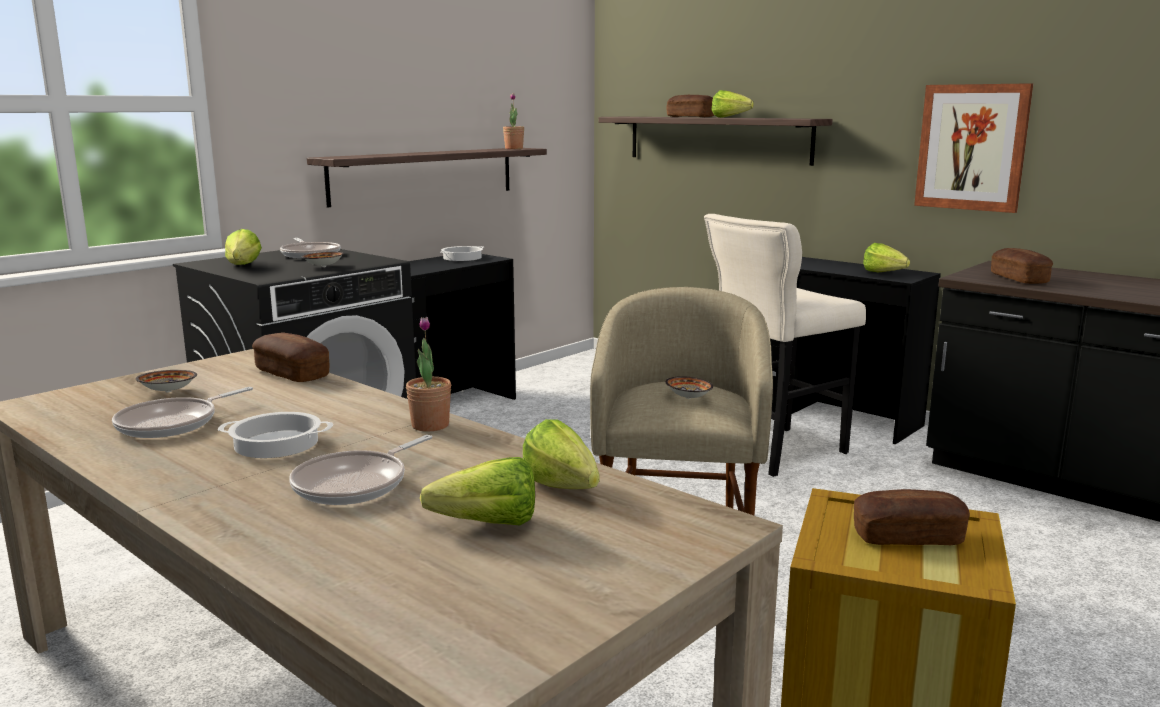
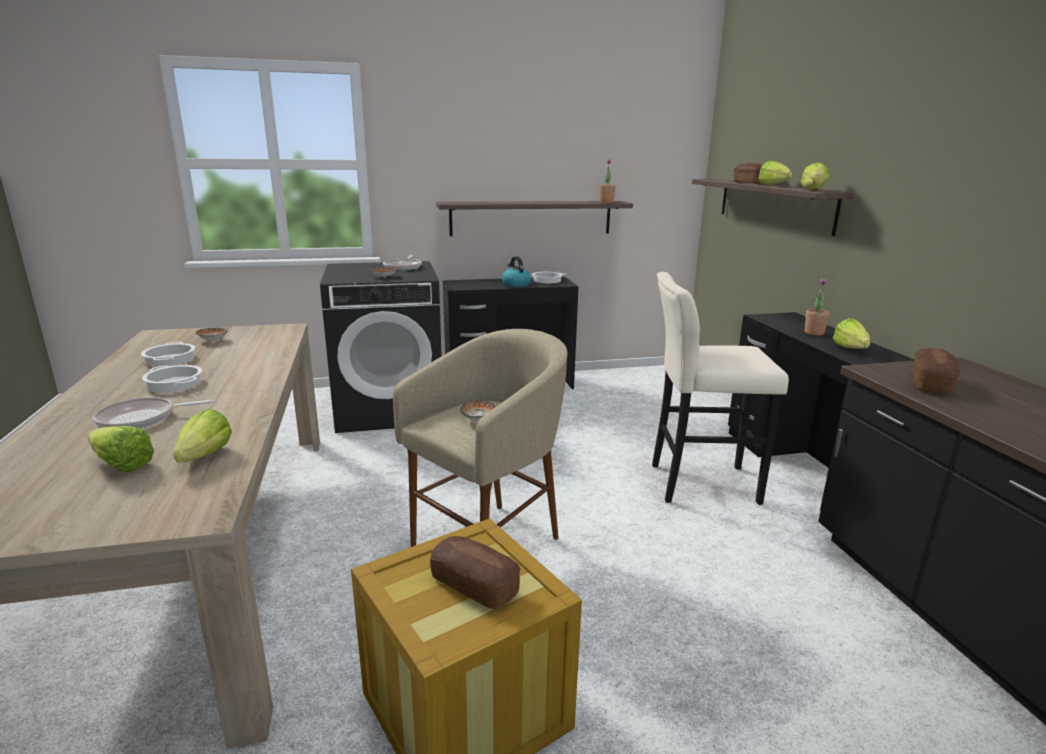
camera: 35 degrees right, 5 degrees up
(173, 424) = (170, 360): frying pan -> cooking pot
(241, 267) = (347, 271): lettuce -> lettuce (812, 190)
(292, 373) = (281, 343): bread -> none
(430, 425) = (254, 394): potted plant -> potted plant (814, 333)
(436, 266) = (516, 284): none -> kettle
(972, 147) = (967, 233): picture -> none

